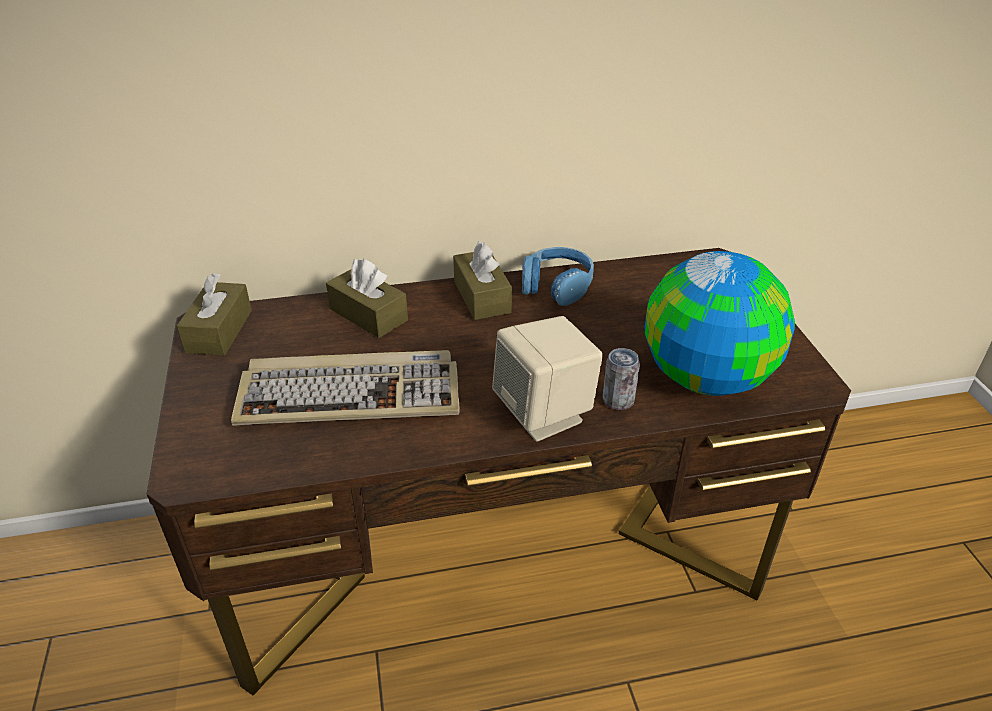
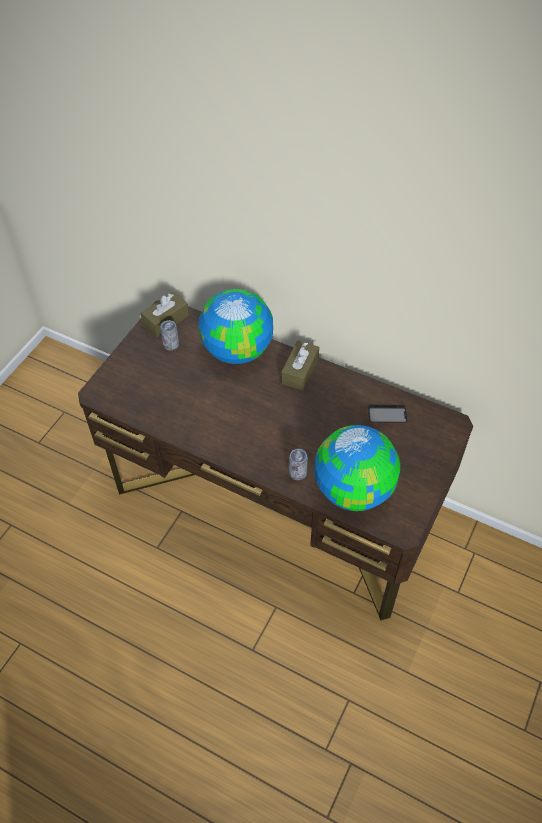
camera: 40 degrees right, 15 degrees up
(258, 354) = (171, 345): none -> can
(351, 394) = (189, 393): keyboard -> none
(368, 314) = (237, 350): brown tissue box -> globe
(544, 413) = (258, 457): beige speaker -> none
(557, 285) = (345, 387): blue headphones -> none
(638, 287) = (387, 414): none -> phone

